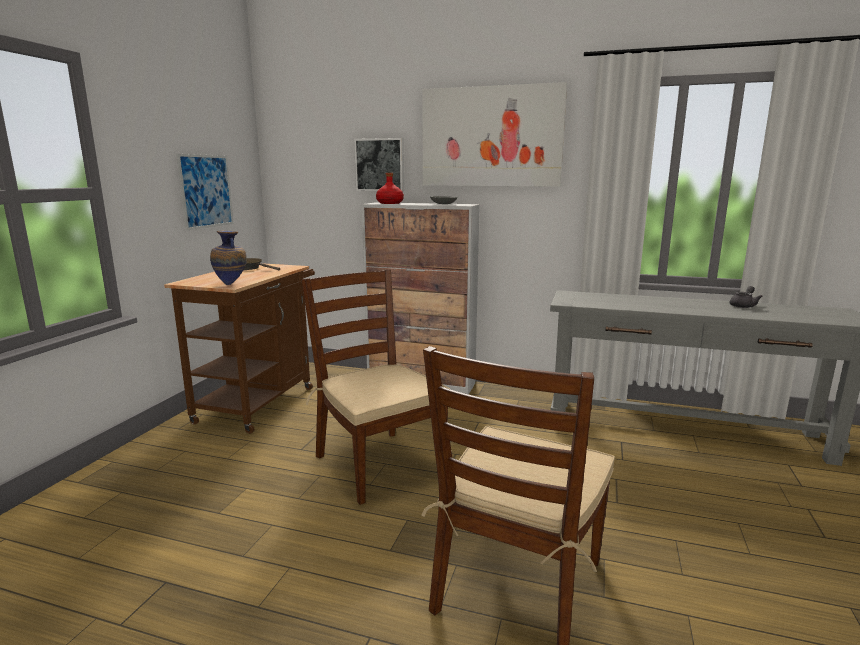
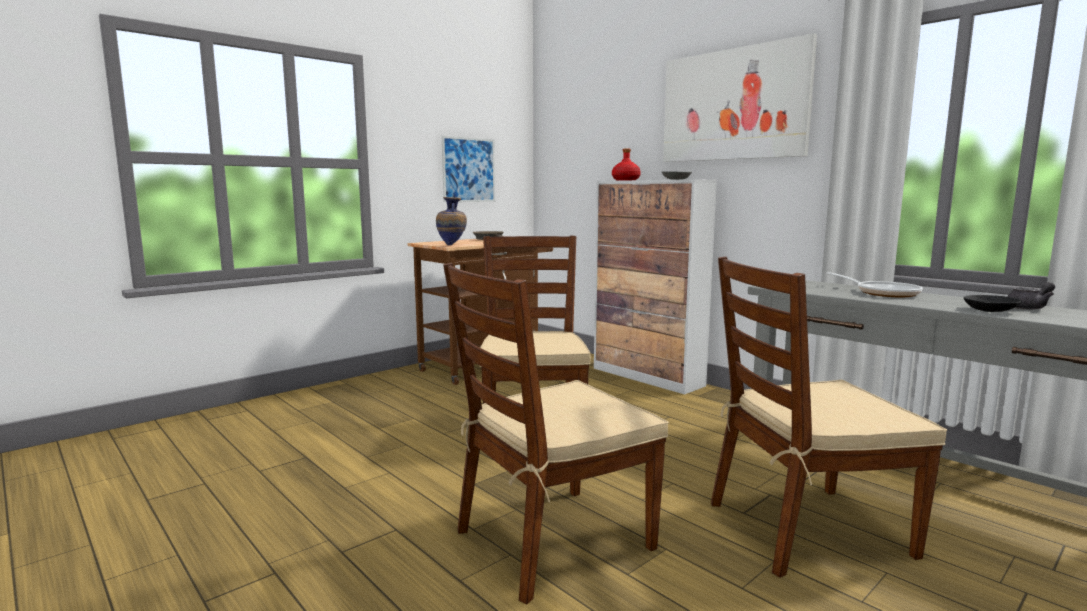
camera: 30 degrees right, 5 degrees down
(380, 165) = (628, 143): picture -> none
(645, 301) = (883, 293): none -> frying pan
(665, 503) = (805, 529): none -> brown chair
(732, 312) = (989, 310): none -> black bowl

